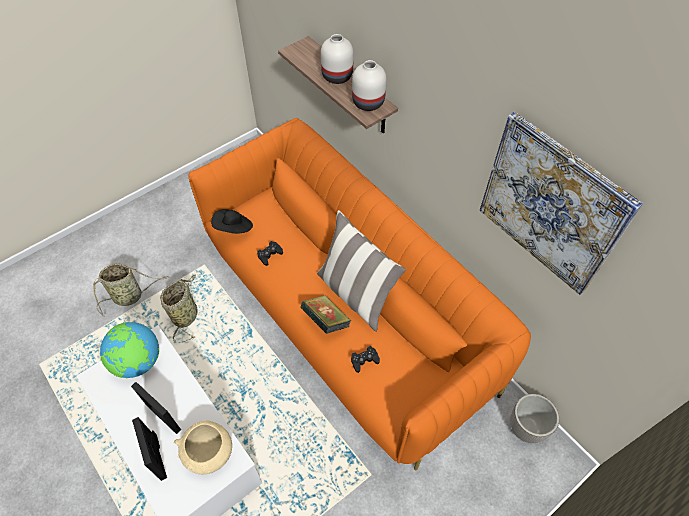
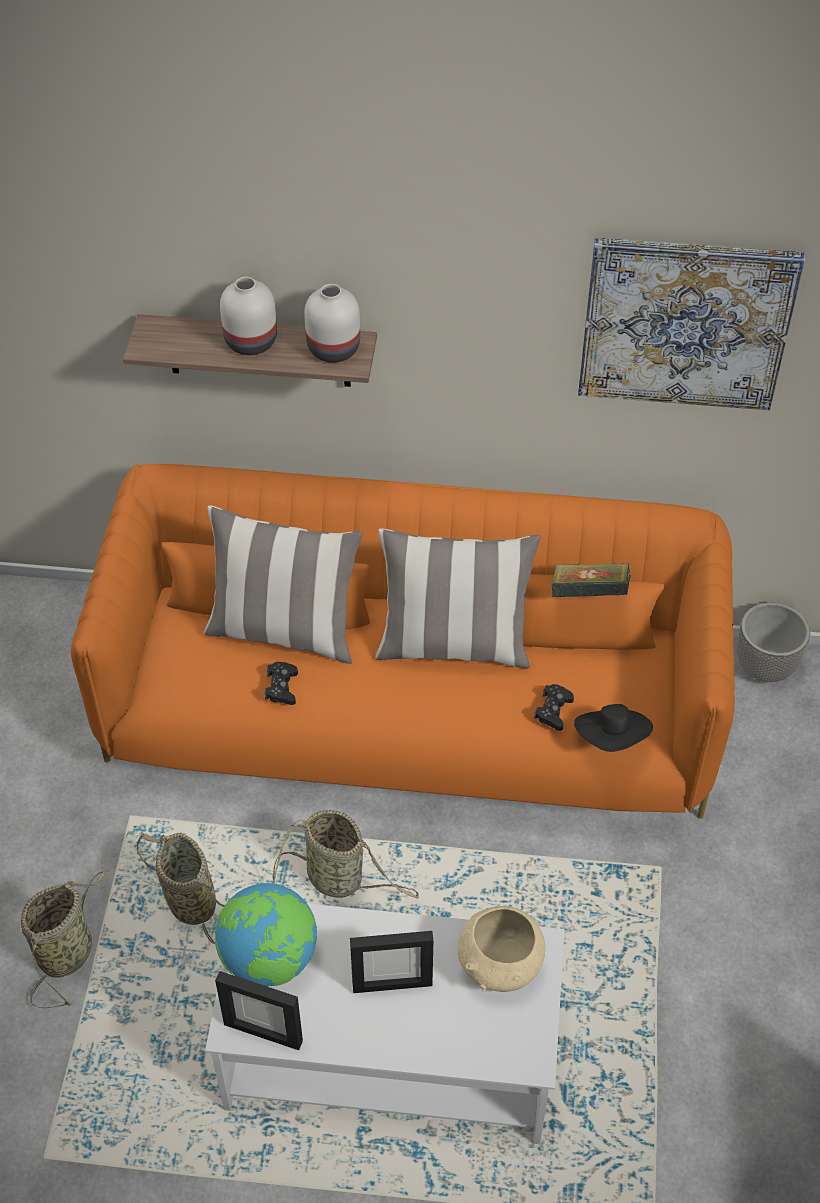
camera: 45 degrees left, 5 degrees down
(158, 457) = (443, 1028): picture frame -> picture frame (264, 1031)
(234, 228) = (183, 695): black hat -> black hat (612, 738)
(242, 355) = (339, 880): none -> basket
(298, 232) = (285, 630): none -> pillow
(326, 321) = (455, 705): book -> book (588, 596)

